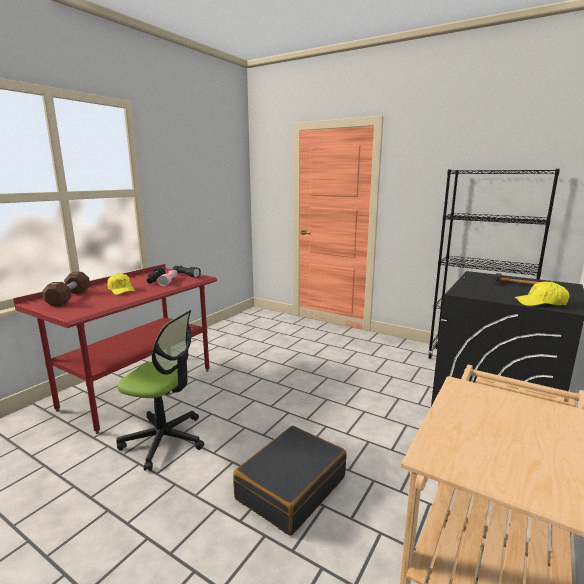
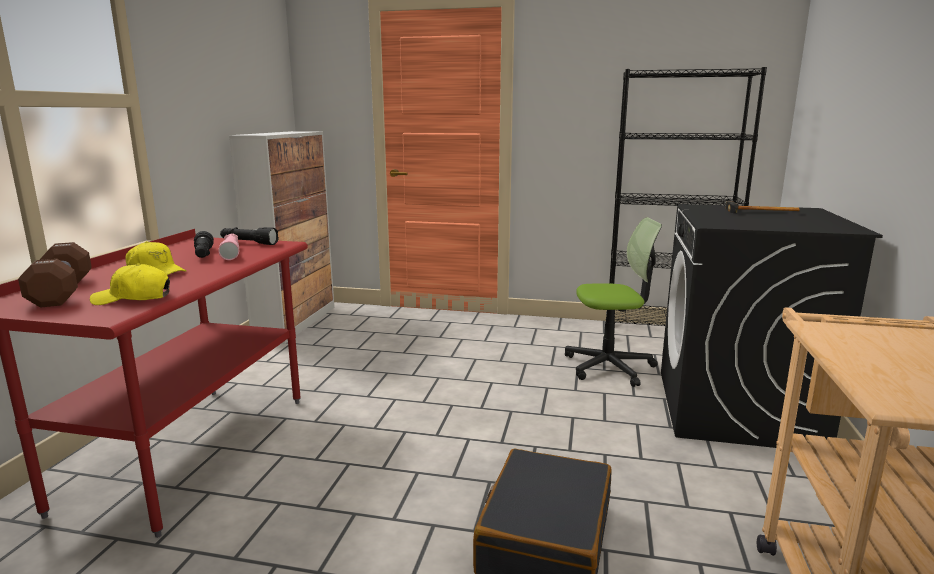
camera: 20 degrees left, 0 degrees up
(164, 440) = (296, 519): office chair -> office chair (609, 367)
(238, 320) = (296, 322): none -> cabinet
(540, 303) = (815, 227): yellow cap -> yellow cap (133, 298)

